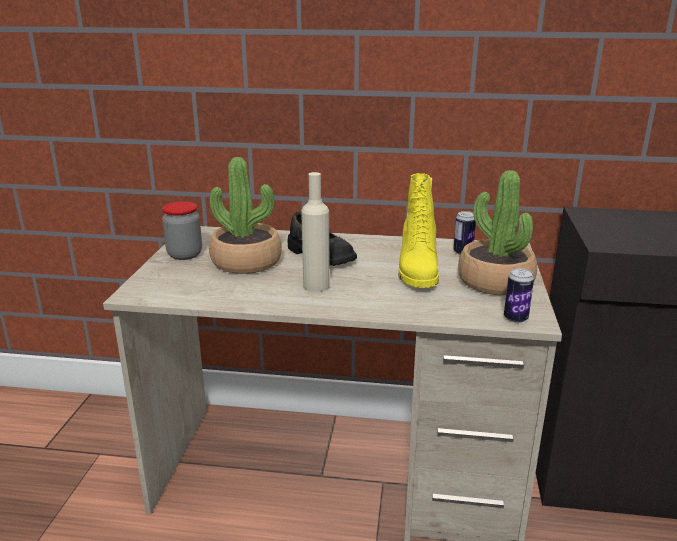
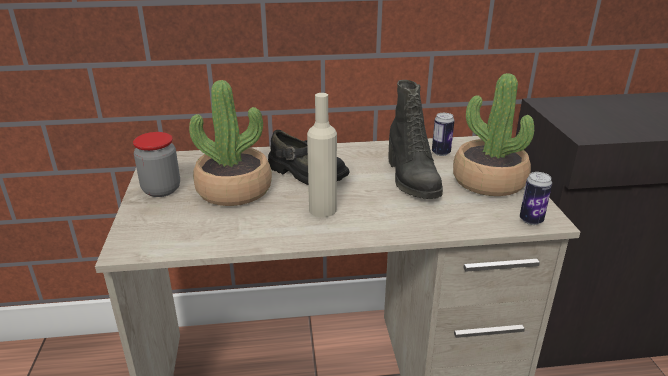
camera: 15 degrees left, 5 degrees up
(416, 271) = (410, 179): yellow boot -> black boot

